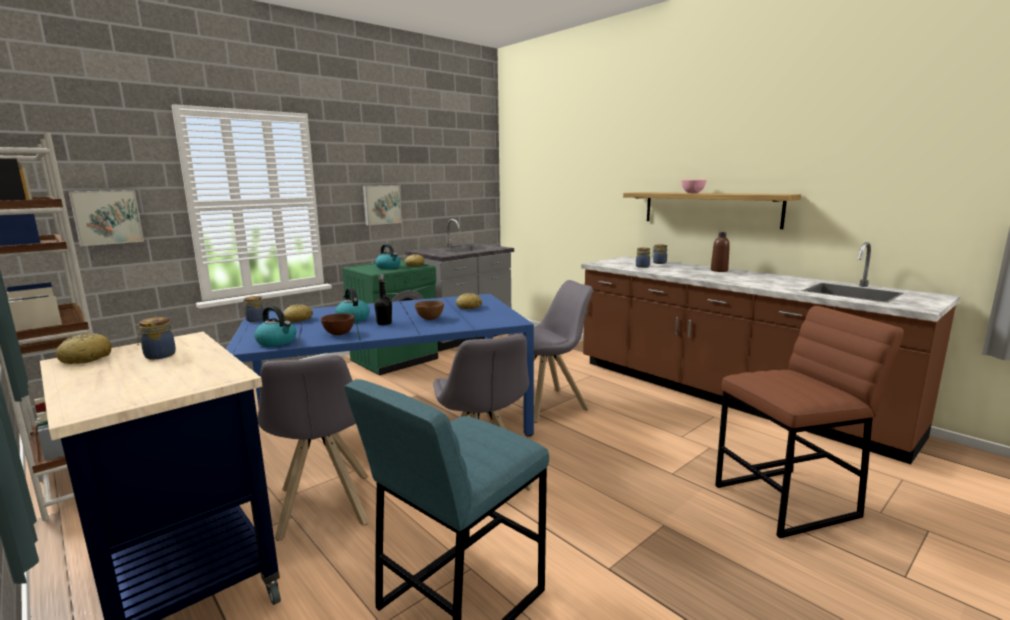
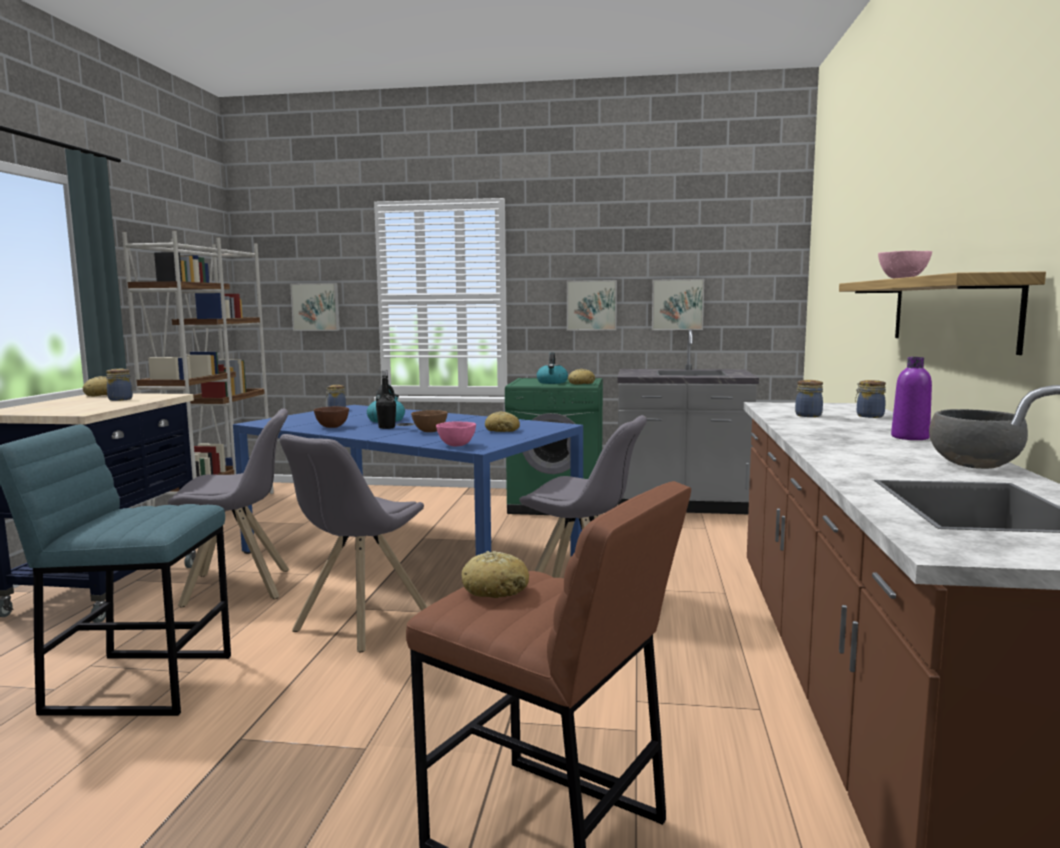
camera: 50 degrees right, 5 degrees down
(277, 342) = (284, 423): kettle -> none
(298, 319) = (357, 413): bread -> bread (495, 589)
(324, 506) = (238, 587): grey chair -> grey chair turned 135 degrees counterclockwise
(435, 202) = (677, 304): none -> picture
(494, 323) = (456, 445): none -> pink bowl
(719, 270) = (910, 437): brown bottle -> purple bottle
(784, 278) = (973, 464): none -> grey bowl

